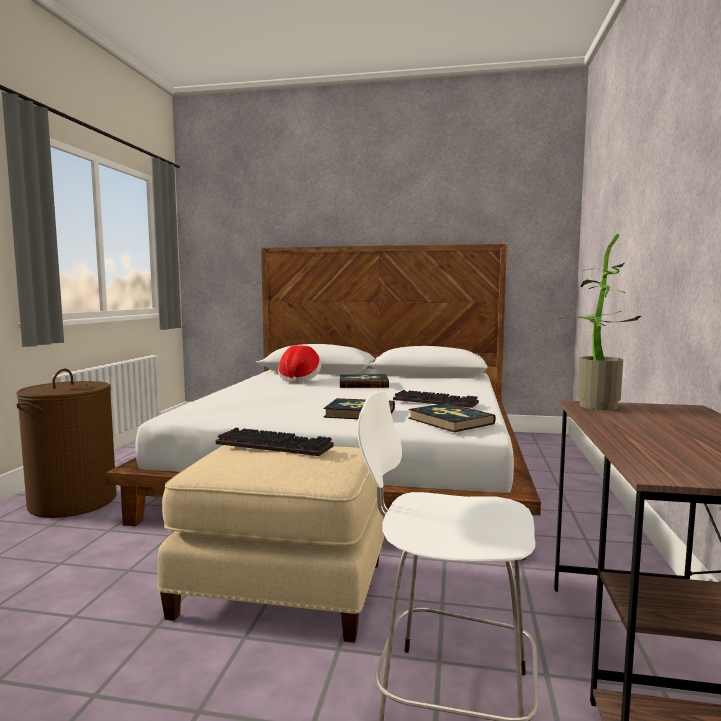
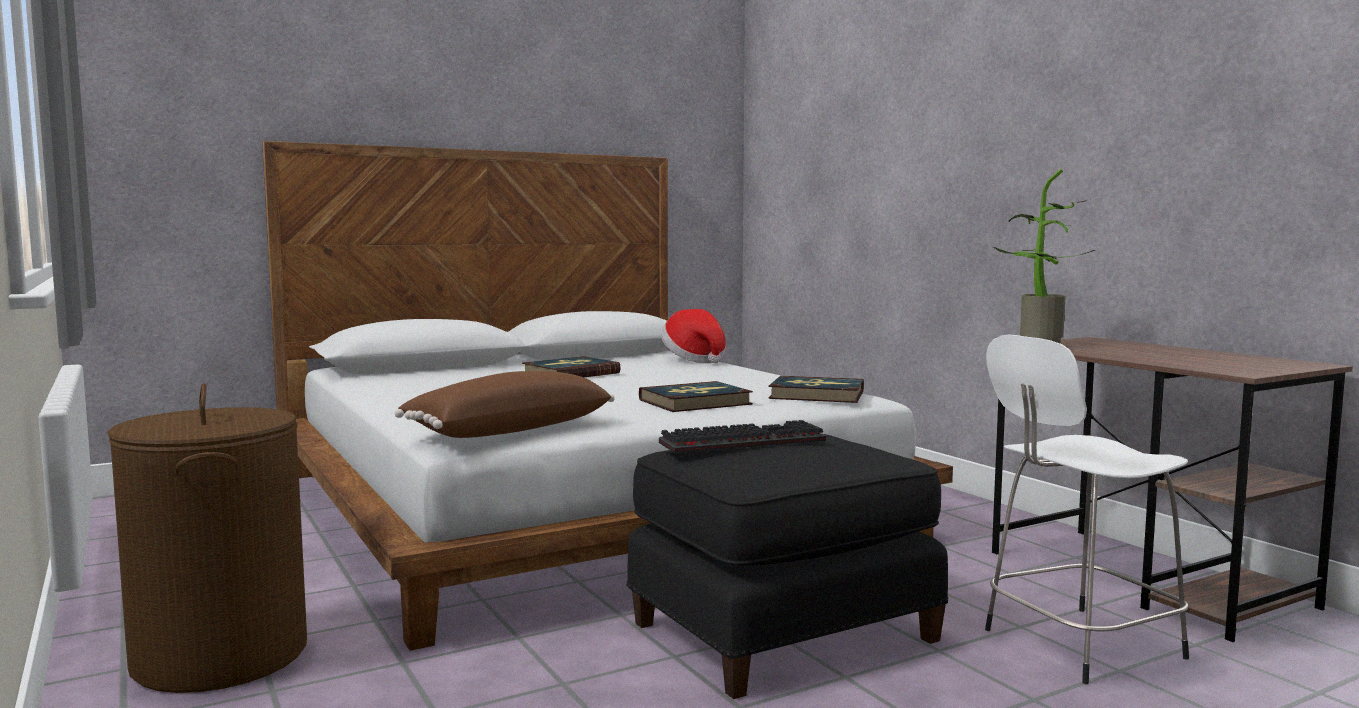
camera: 40 degrees left, 0 degrees up
(211, 413) = (508, 430): none -> brown pillow
(283, 586) = (781, 630): beige ottoman -> black ottoman
(299, 379) = (453, 378): hat -> hat (695, 360)
(437, 401) = (732, 380): keyboard -> none

